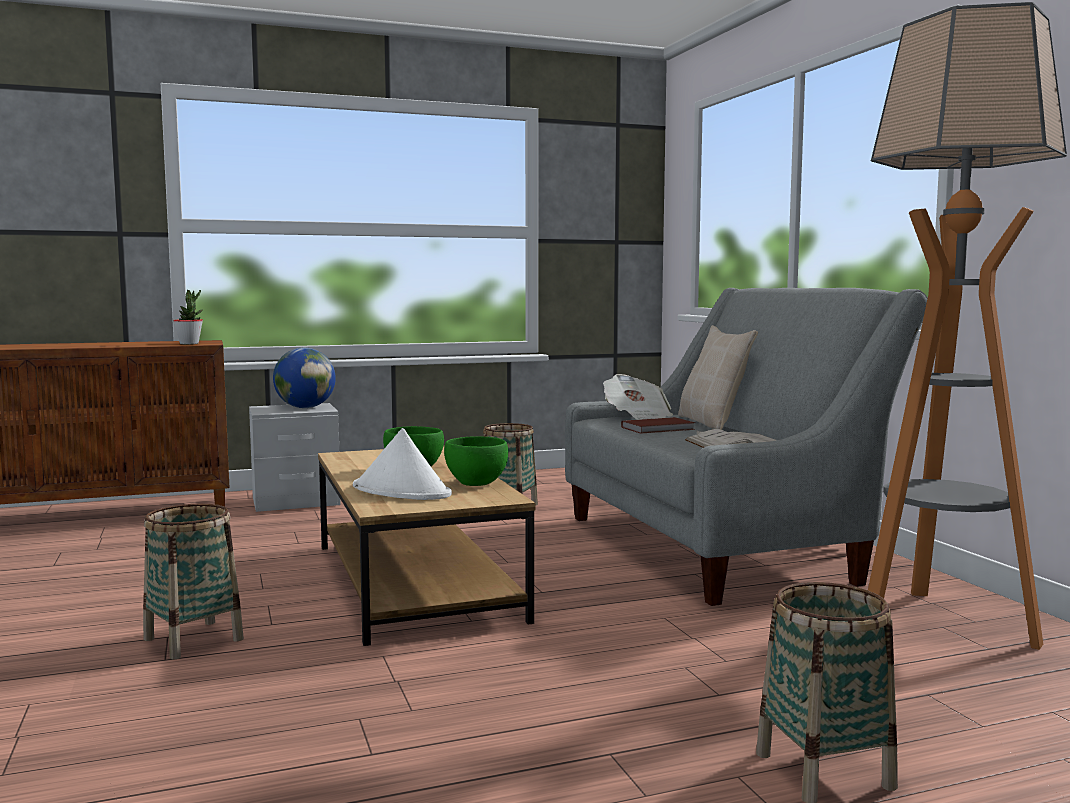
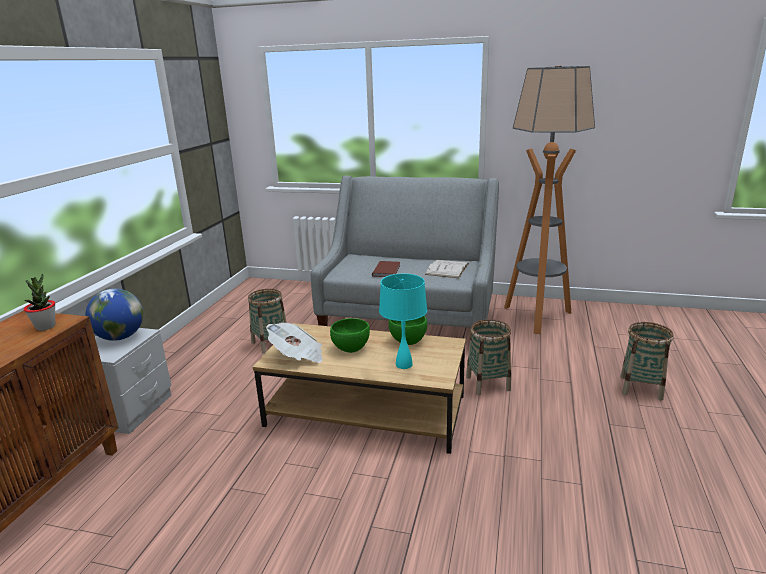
camera: 55 degrees left, 15 degrees up
(193, 639) = (386, 515): basket -> basket (488, 383)
(402, 491) = (404, 364): white hat -> turquoise table lamp
(637, 418) = (350, 266): newspaper -> newspaper (298, 356)
(713, 423) = (388, 257): beige pillow -> none

